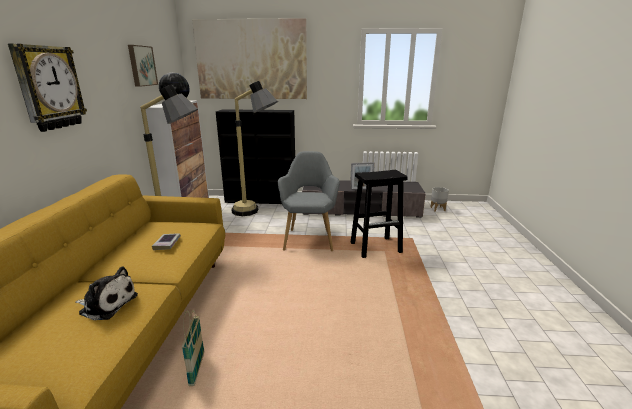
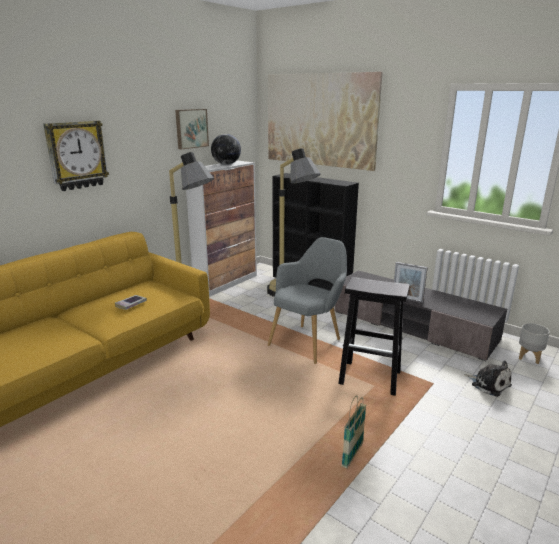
camera: 35 degrees right, 0 degrees up
(107, 304) = (42, 339): plush toy -> plush toy (488, 384)
(197, 369) = (91, 420): basket -> basket (352, 455)

